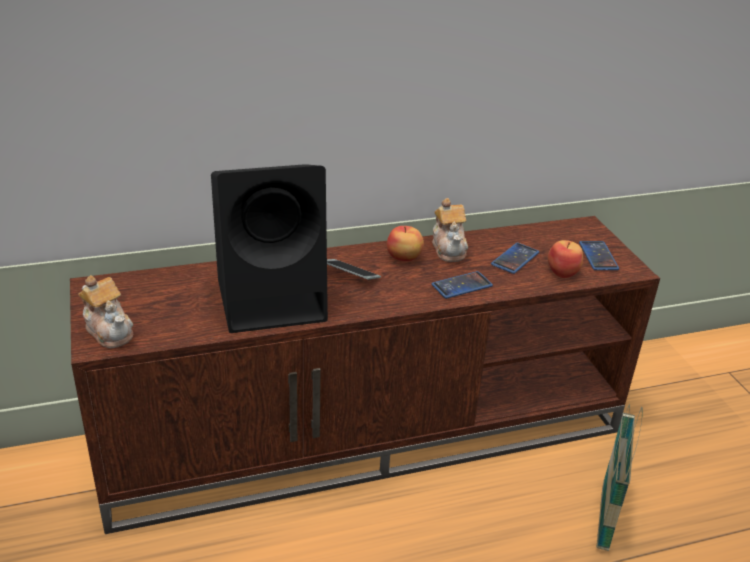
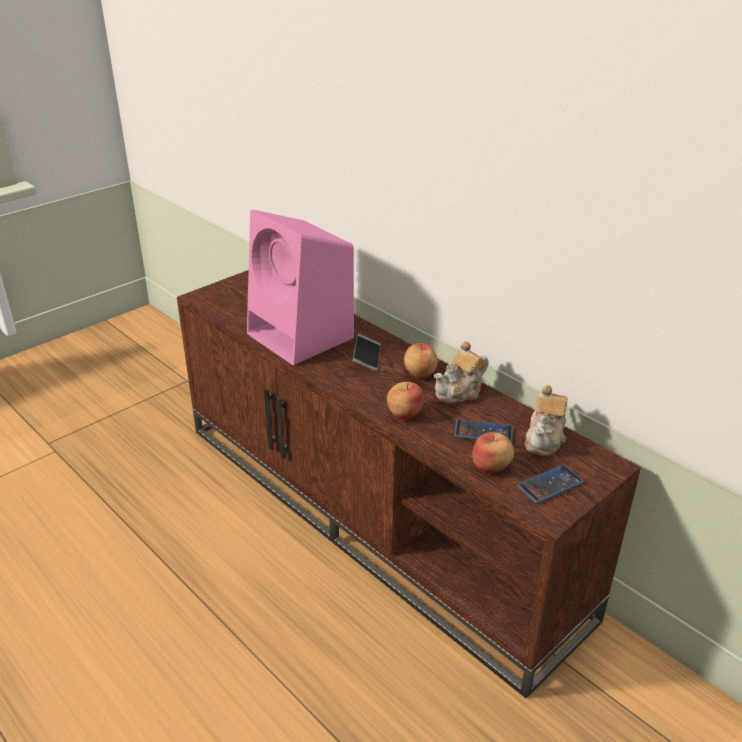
camera: 65 degrees right, 0 degrees up
(109, 330) = (217, 295): teapot -> teapot (545, 439)
(274, 299) = (302, 337): black speaker -> pink speaker
(461, 285) = (404, 413): phone -> apple
(605, 518) = (387, 715): basket -> none

